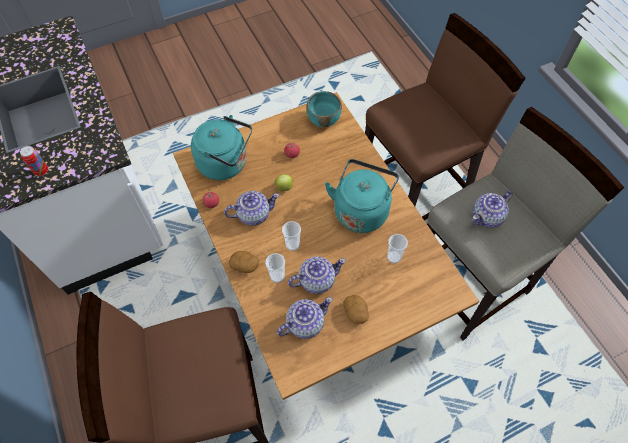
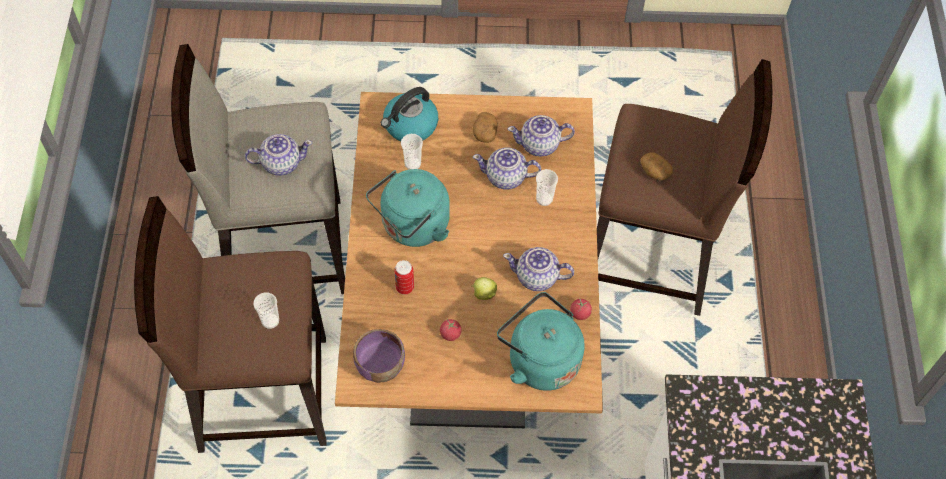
camera: 155 degrees left, 0 degrees up
(41, 171) = (782, 409): can -> can (405, 287)
(245, 265) = (572, 225): potato -> potato (654, 171)
(292, 245) = (511, 223): cup -> cup (270, 321)
(324, 119) = (379, 366): turquoise bowl -> purple bowl
(418, 288) = (410, 126): none -> kettle

